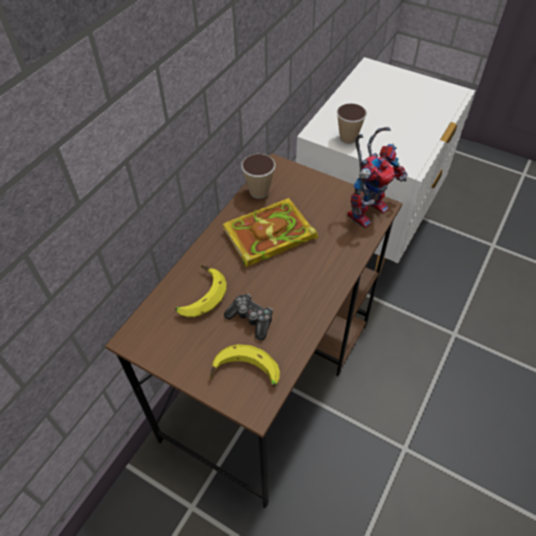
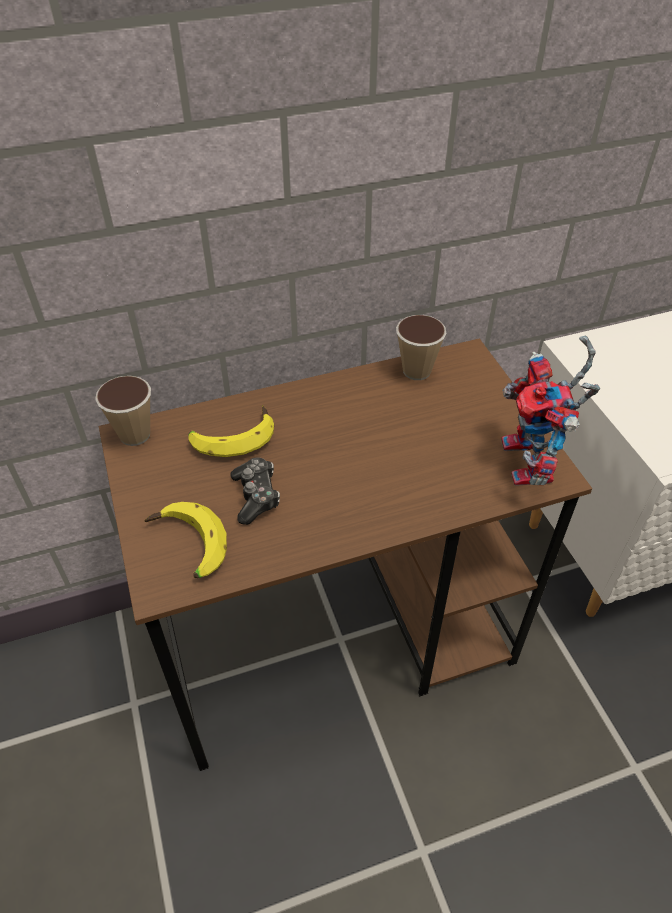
camera: 40 degrees right, 5 degrees down
(267, 236) = (372, 423): book -> none
(348, 138) = (611, 377): cup -> cup (135, 435)
(367, 208) = (533, 466): toy robot -> toy robot turned 90 degrees clockwise

